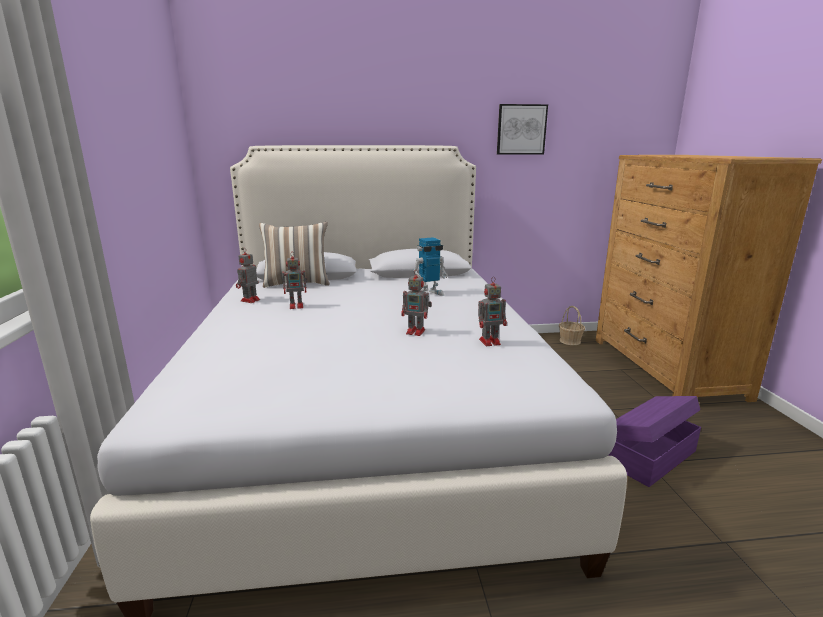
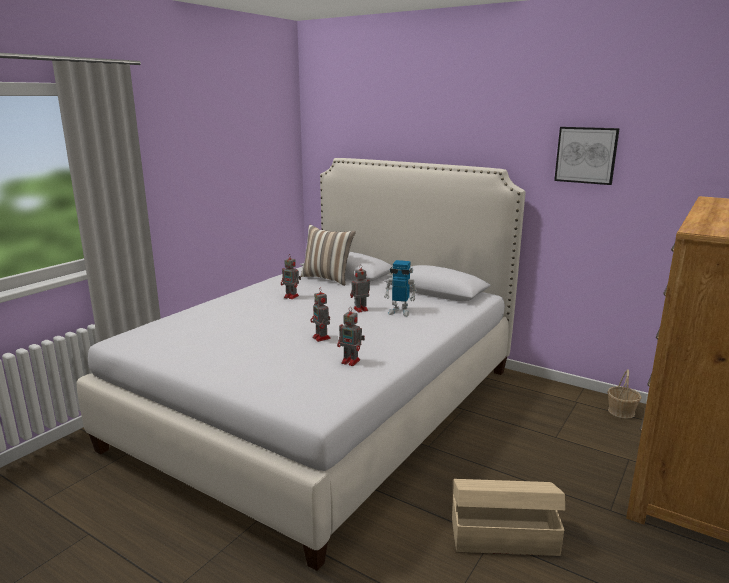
camera: 40 degrees right, 0 degrees up
(249, 300) = (274, 285): toy robot -> toy robot (360, 309)
(650, 457) = (502, 535): purple storage box -> beige storage box

